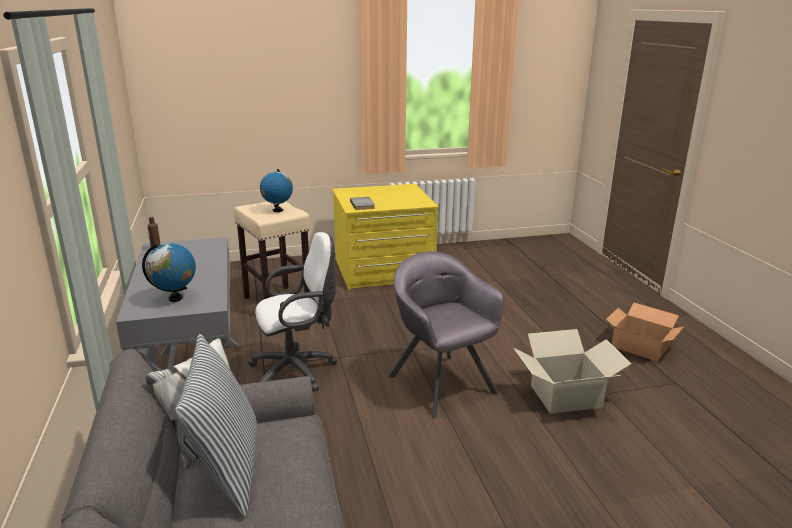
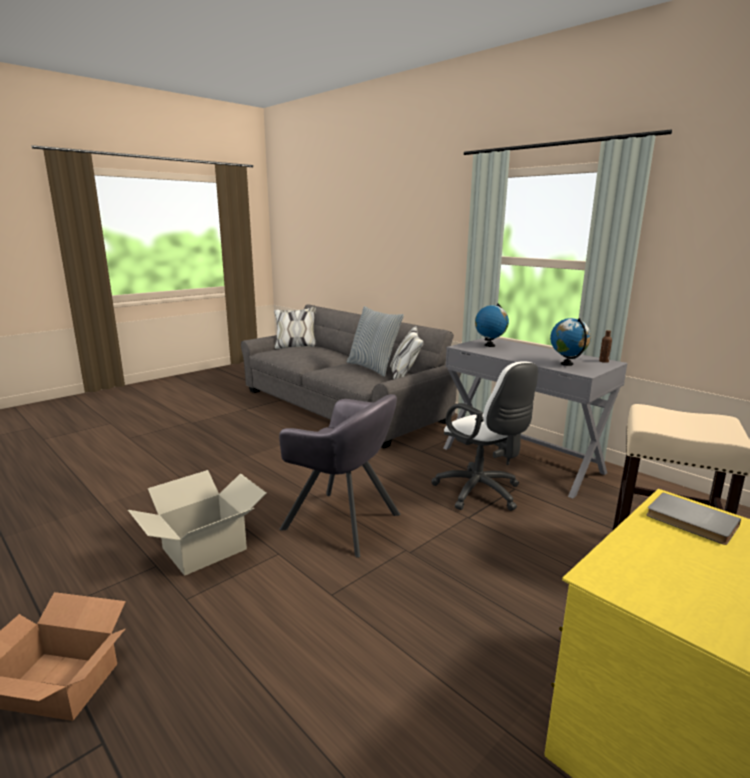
camera: 150 degrees right, 5 degrees down
(277, 210) = (674, 422): globe -> globe (567, 364)
(297, 371) = (481, 493): white office chair -> white office chair turned 75 degrees counterclockwise

